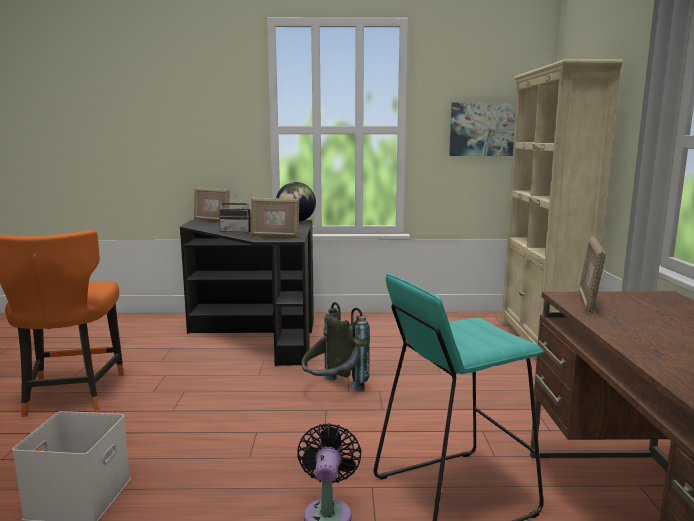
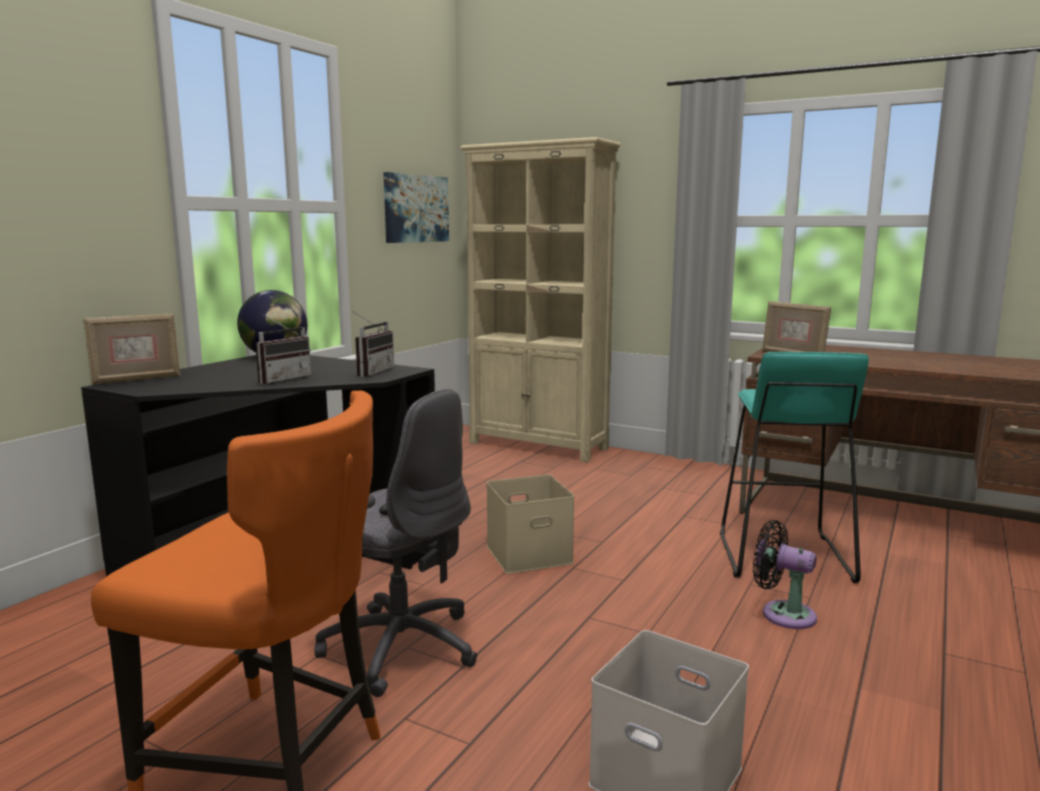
camera: 60 degrees left, 0 degrees up
(184, 389) = (399, 646): none -> grey office chair
(275, 236) = (371, 372): picture frame -> radio
(333, 391) = (530, 553): grey backpack -> beige storage box

